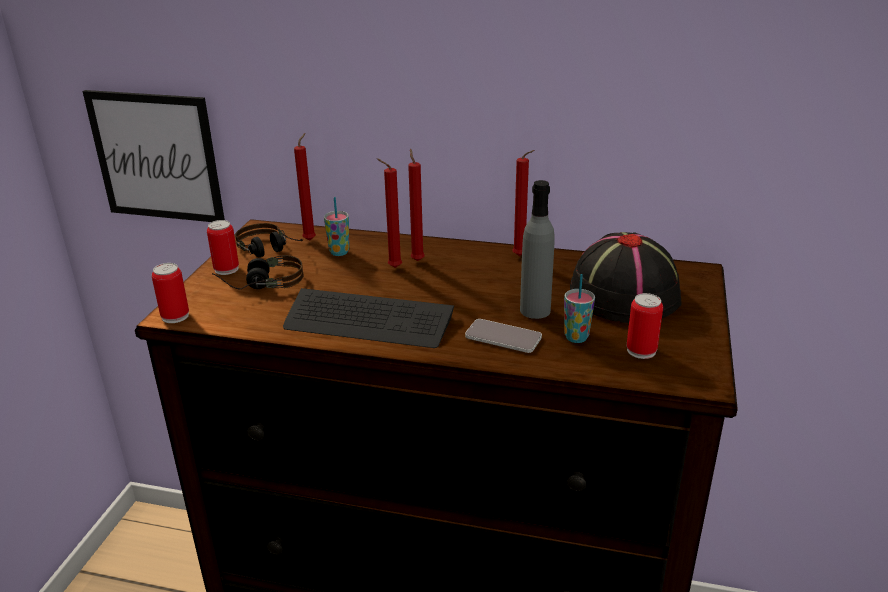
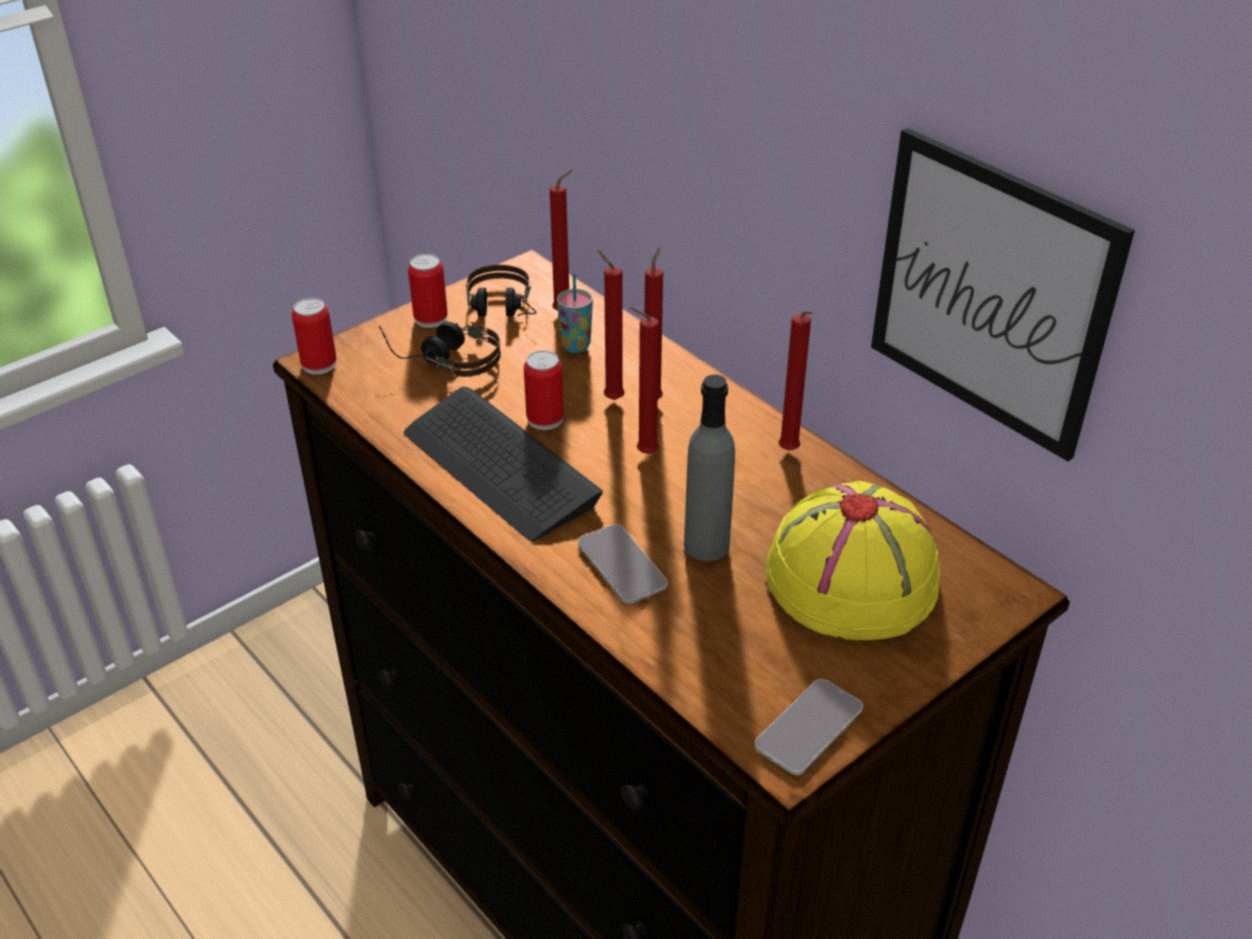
camera: 35 degrees right, 10 degrees up
(156, 157) = (458, 125): picture -> picture (990, 293)
(445, 285) = (643, 453): none -> red candle
(576, 337) = (708, 611): cup -> none
(623, 294) = (853, 576): black hat -> yellow hat
(641, 350) = (765, 672): can -> can (545, 419)
(694, 364) = (809, 728): none -> phone

